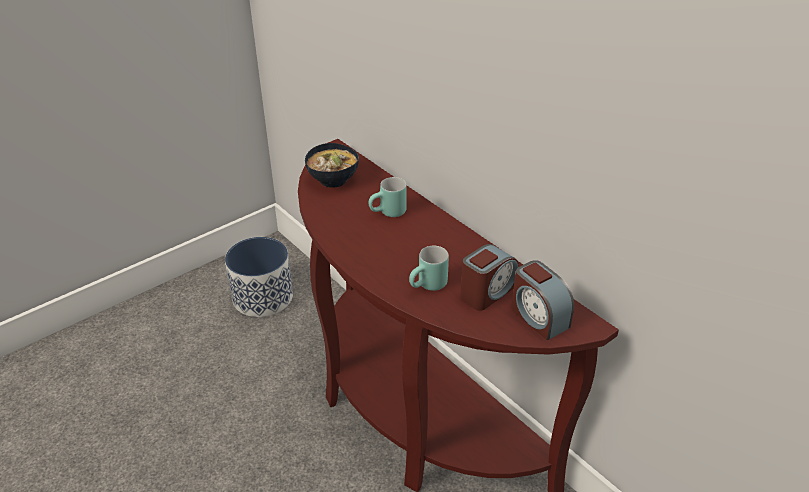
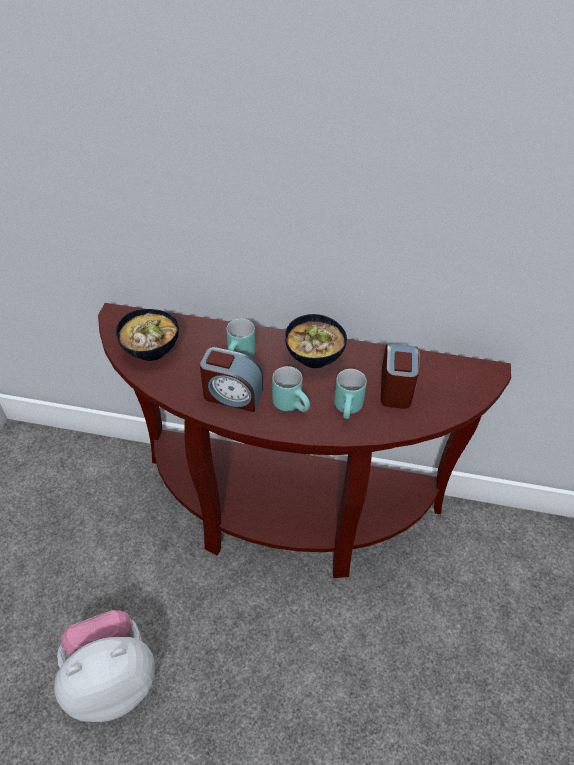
camera: 40 degrees left, 10 degrees up
(184, 438) = (112, 679): none -> plush toy
(263, 297) = (57, 494): planter -> none
(390, 261) = (293, 405): none -> turquoise mug
(446, 239) = (315, 356): none -> bowl
(538, 317) = (453, 386): alarm clock -> alarm clock (232, 395)

